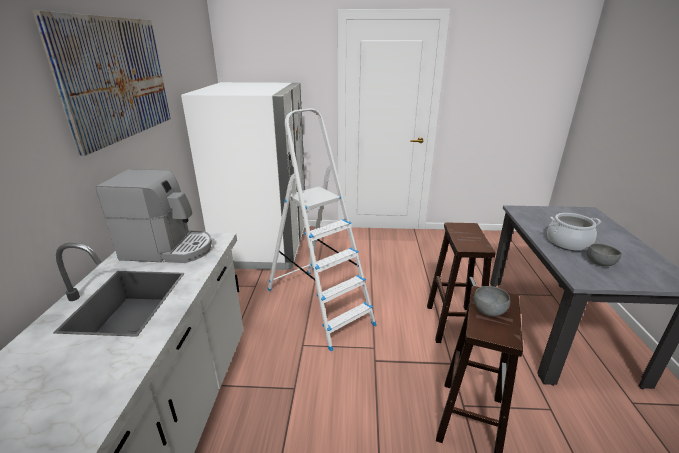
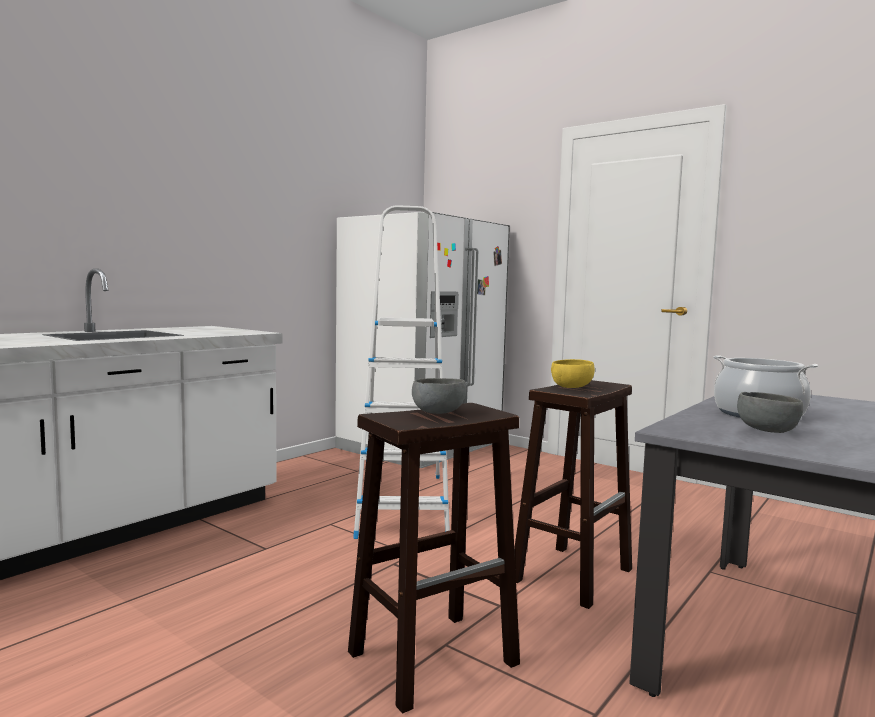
camera: 35 degrees right, 20 degrees down
(116, 79) = (240, 173): picture -> none
(168, 249) = (206, 330): coffee machine -> none
(466, 239) = (571, 387): none -> yellow bowl

